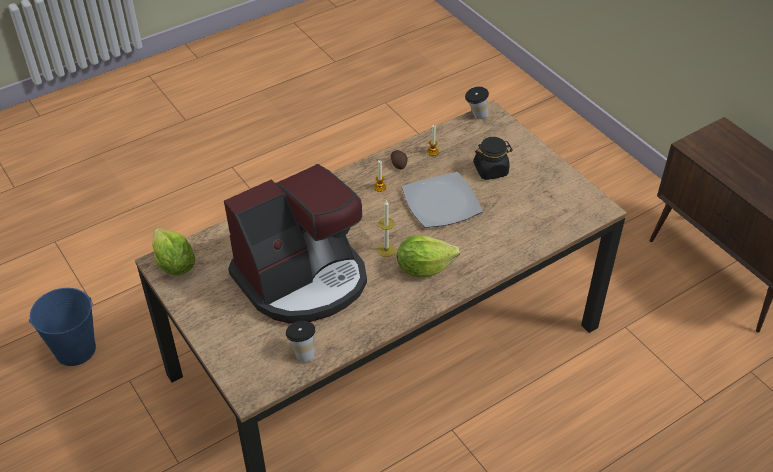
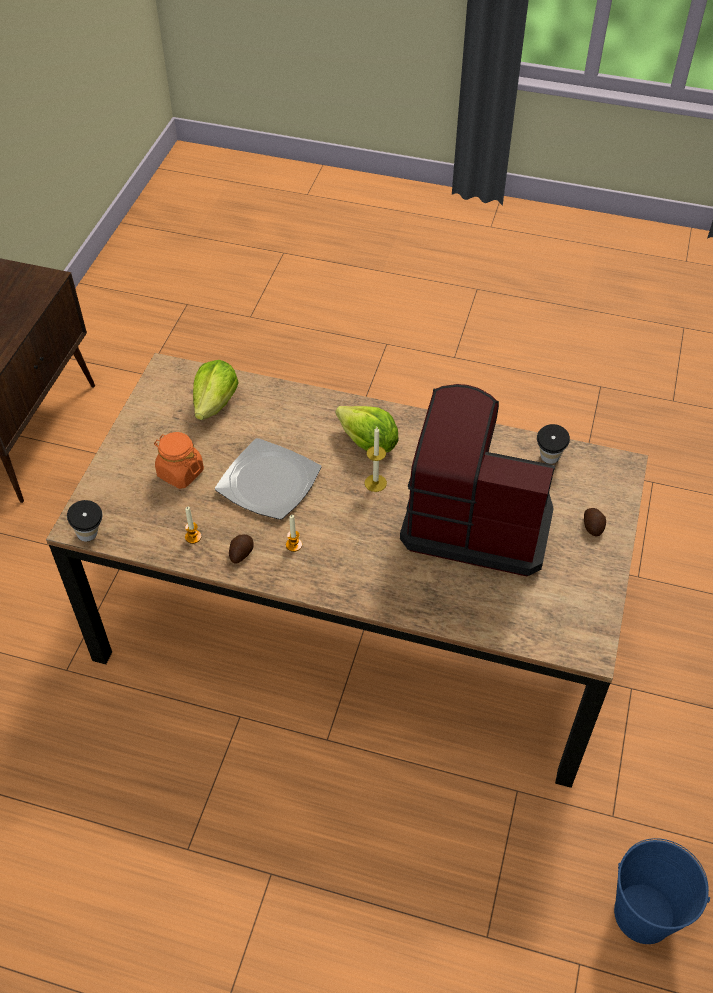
camera: 130 degrees left, 5 degrees up
(174, 265) = (578, 635): lettuce -> lettuce (216, 404)
(227, 332) = (593, 526): none -> potato
(491, 170) = (180, 473): black jar -> orange jar

